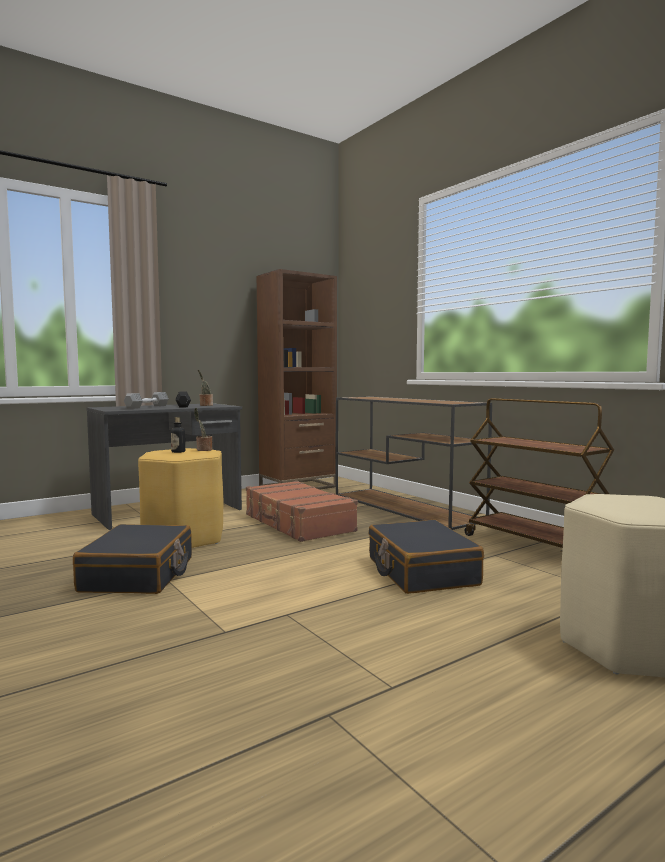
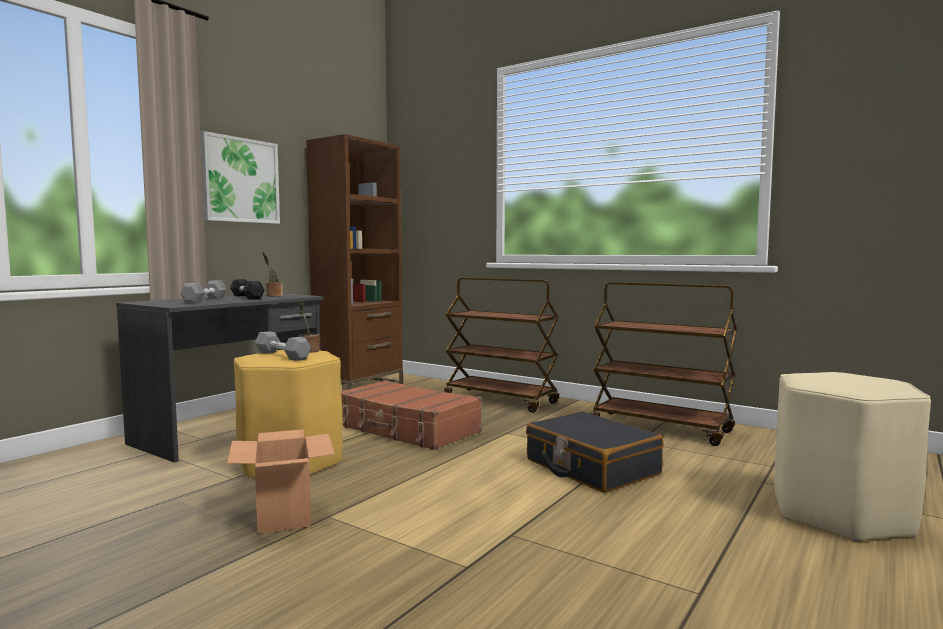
camera: 20 degrees left, 0 degrees up
(139, 575) = (283, 515): black suitcase -> cardboard box
(178, 452) = (282, 355): bottle -> grey dumbbell
(196, 312) = (240, 180): none -> picture
(406, 507) = (500, 400): brown console table -> brown cart

